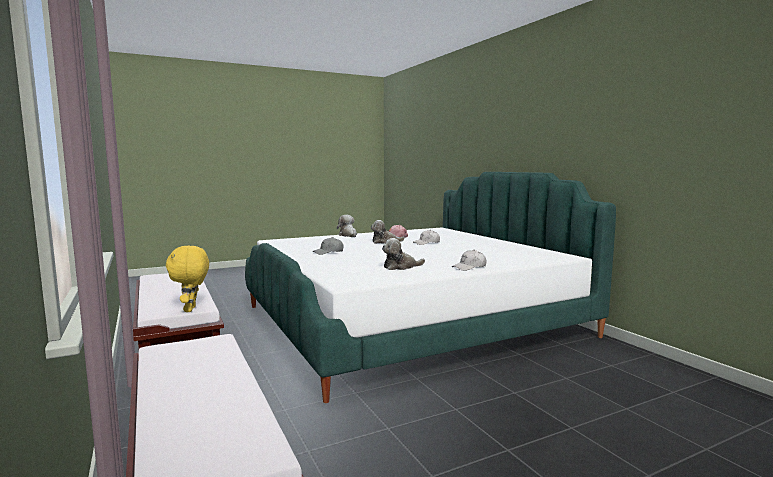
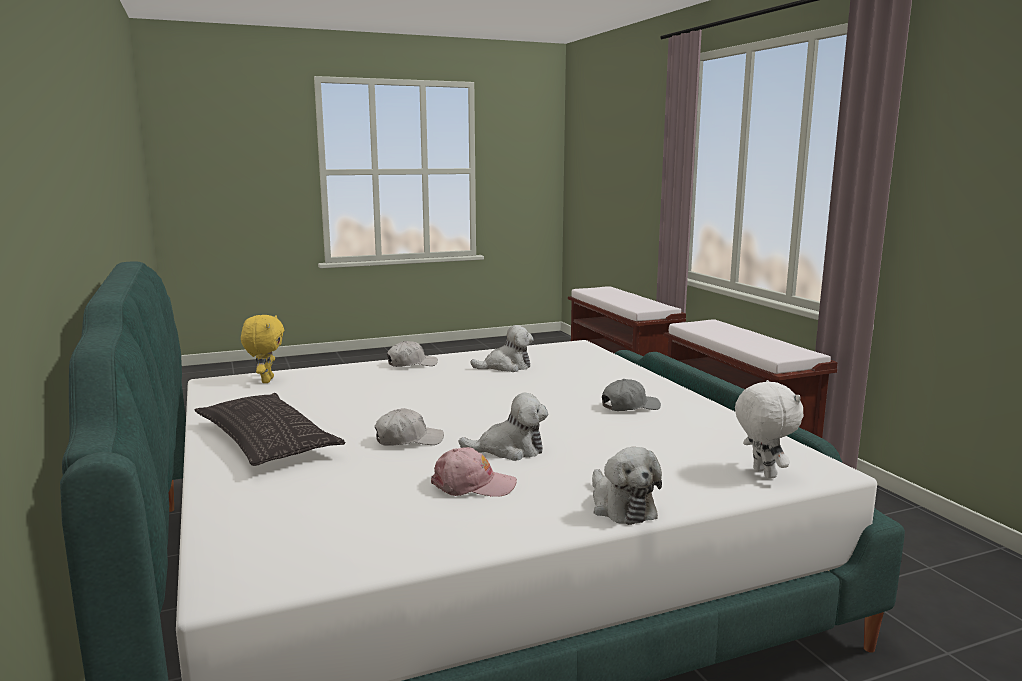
camera: 175 degrees left, 5 degrees up
(191, 309) = (690, 323): yellow plush toy -> yellow plush toy (266, 380)
(295, 240) = (762, 473): none -> white plush toy
(483, 242) = (266, 440): none -> pillow

